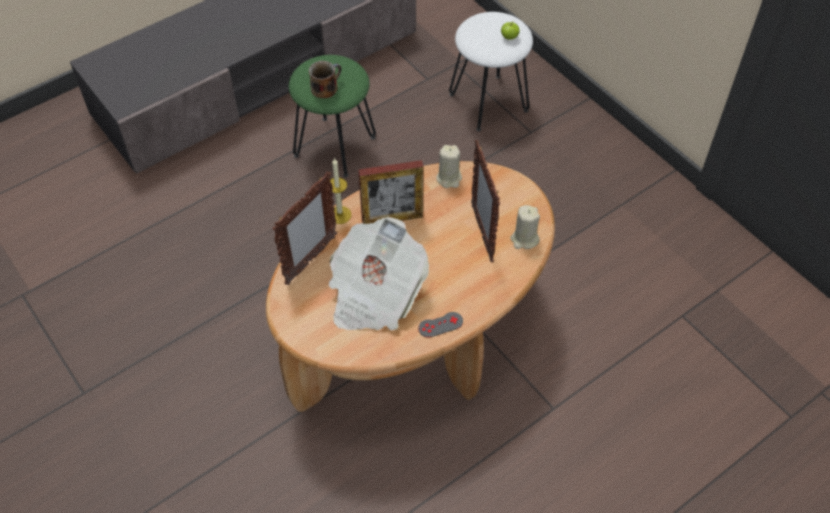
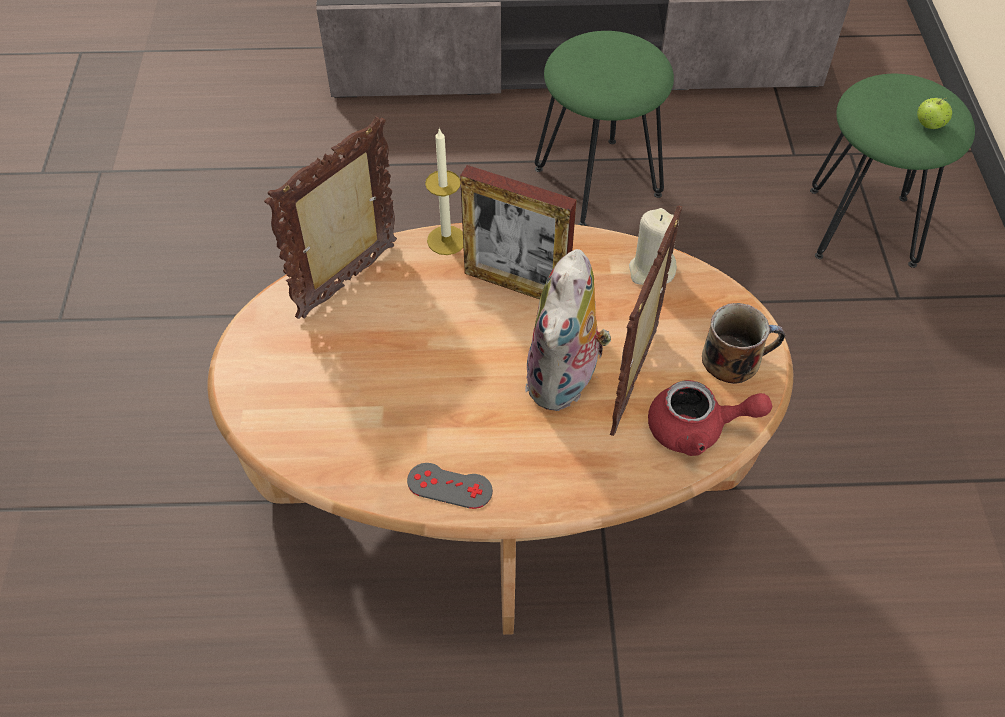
camera: 35 degrees right, 0 degrees up
(310, 260) = (350, 281): picture frame -> picture frame turned 150 degrees clockwise
(325, 87) = (594, 73): mug -> mug (734, 358)
(374, 293) = (395, 379): newspaper -> none
(452, 251) = (564, 382): none -> plush toy
(489, 102) = (863, 226): white stool -> green stool
(524, 239) = (697, 429): beige candle -> red teapot

